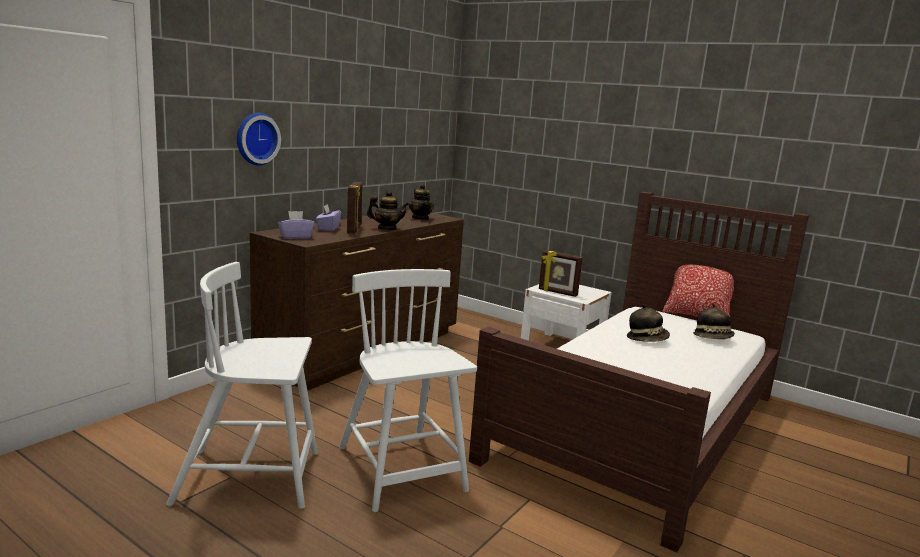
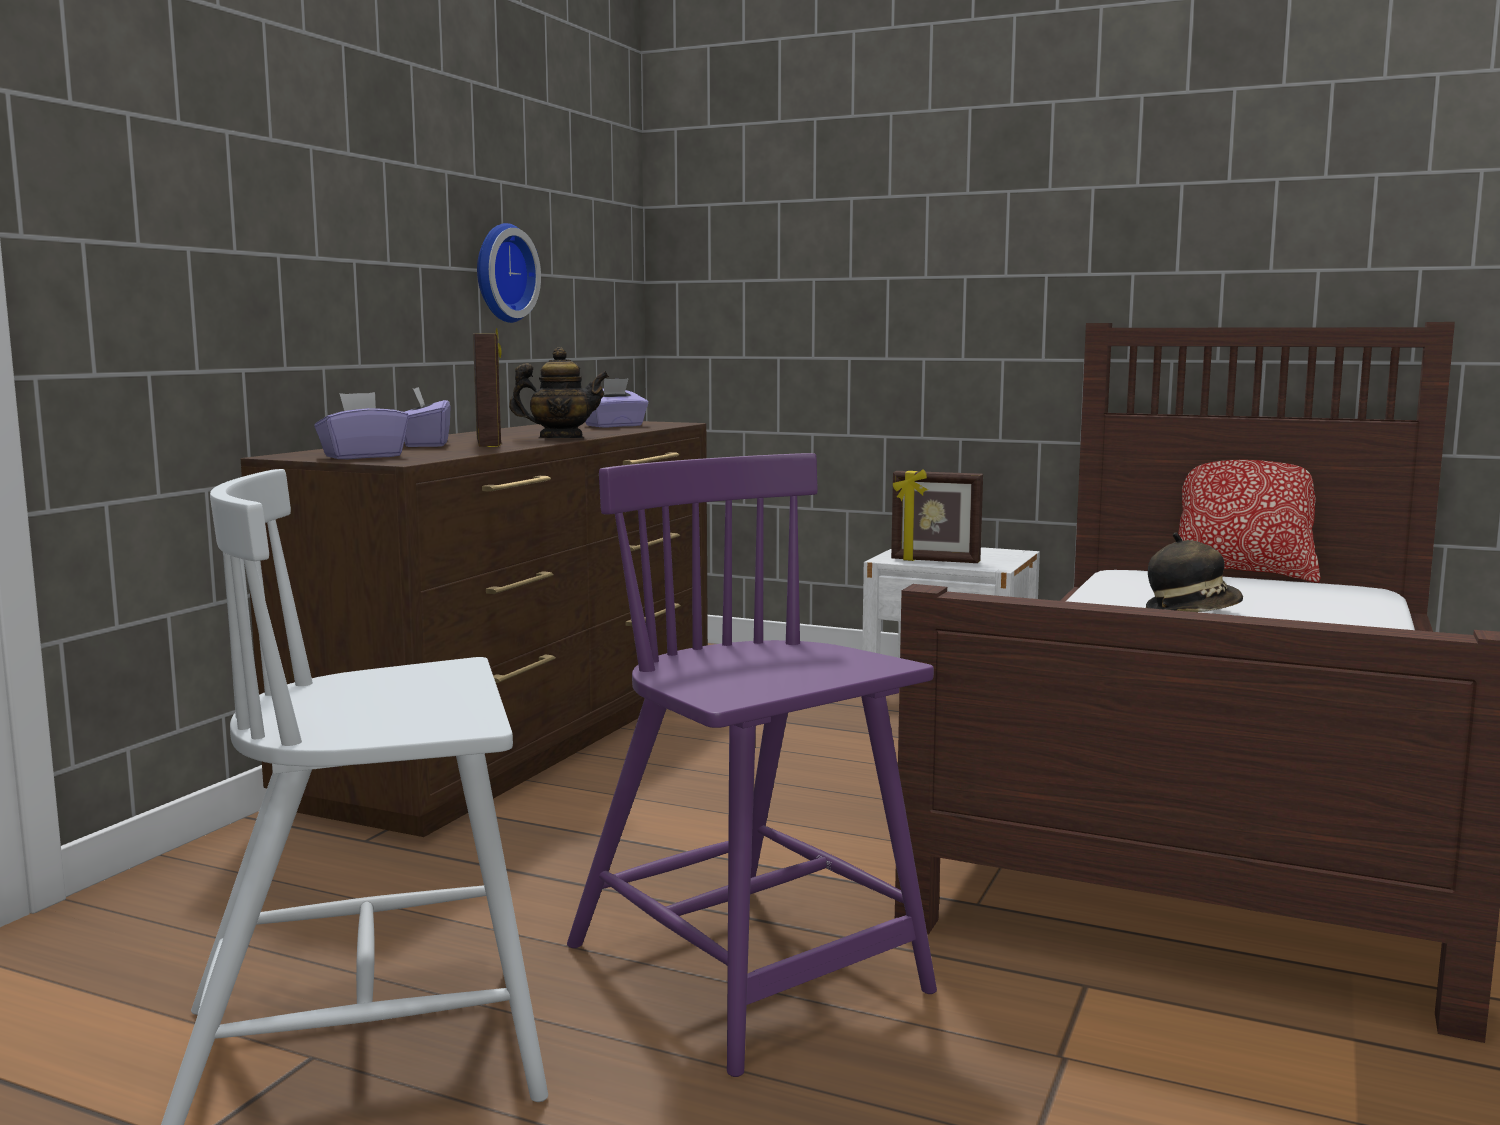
camera: 10 degrees left, 5 degrees down
(255, 138) = (238, 226): wall clock -> wall clock (501, 273)
(401, 470) = (749, 972): white chair -> purple chair
(420, 218) = (614, 426): teapot -> purple tissue box
(713, 339) = (1315, 598): hat -> none

